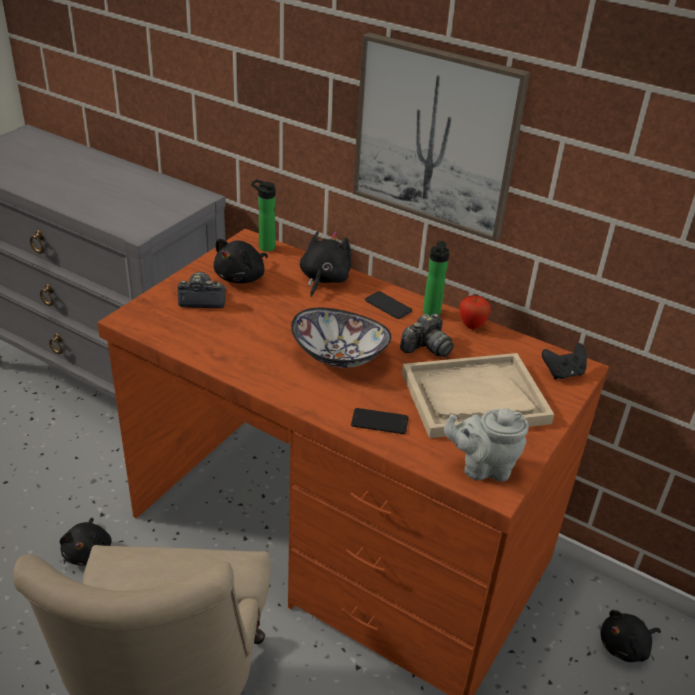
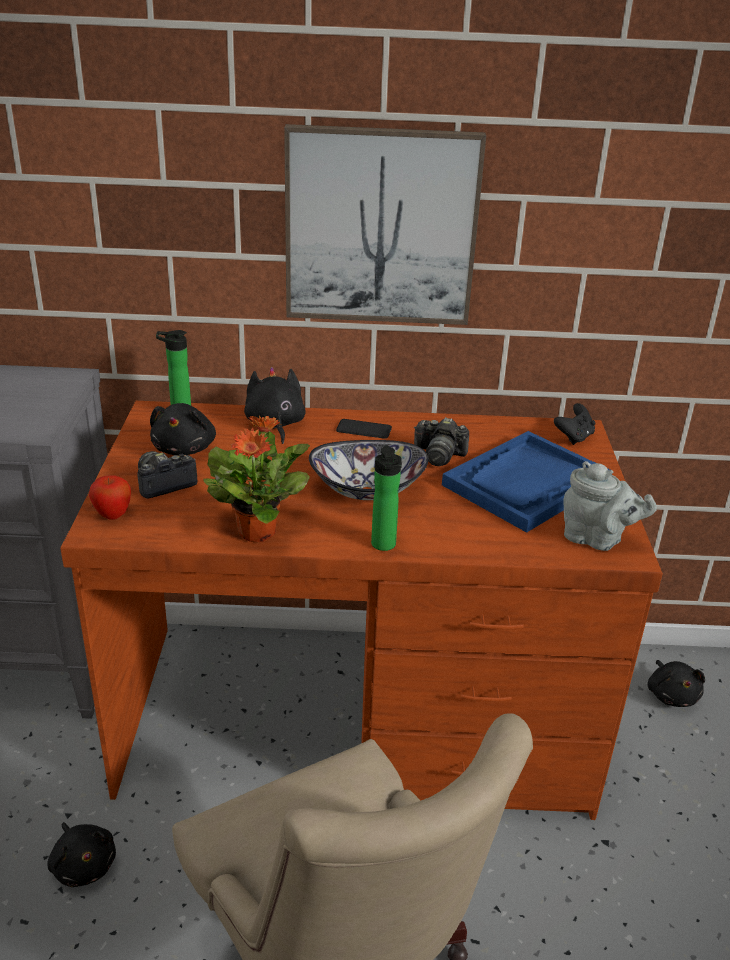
camera: 30 degrees left, 5 degrees down
(229, 358) = (257, 531): none -> potted plant
(379, 422) = (468, 535): phone -> none
(426, 347) = (439, 455): camera -> camera turned 90 degrees clockwise
(430, 314) = (410, 424): bottle -> bottle (384, 546)
(471, 326) = (457, 423): apple -> apple (113, 515)
(474, 398) = (526, 484): beige tray -> blue tray
(483, 467) = (596, 539): grey teapot -> grey teapot turned 120 degrees counterclockwise
(625, 646) = (671, 695): black plush toy -> black plush toy turned 45 degrees counterclockwise

